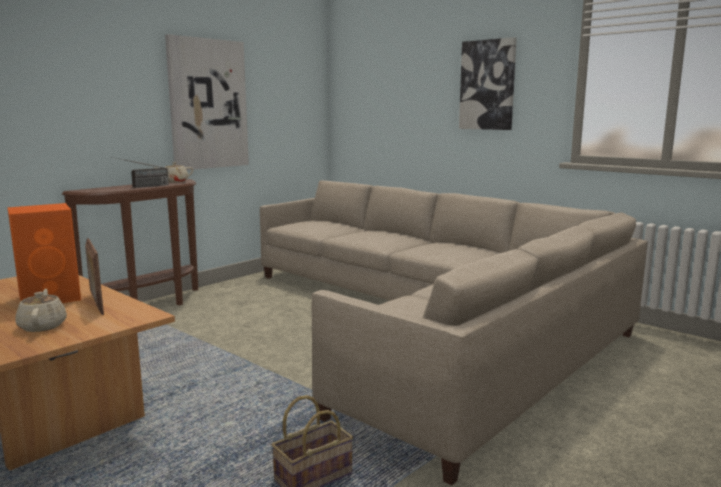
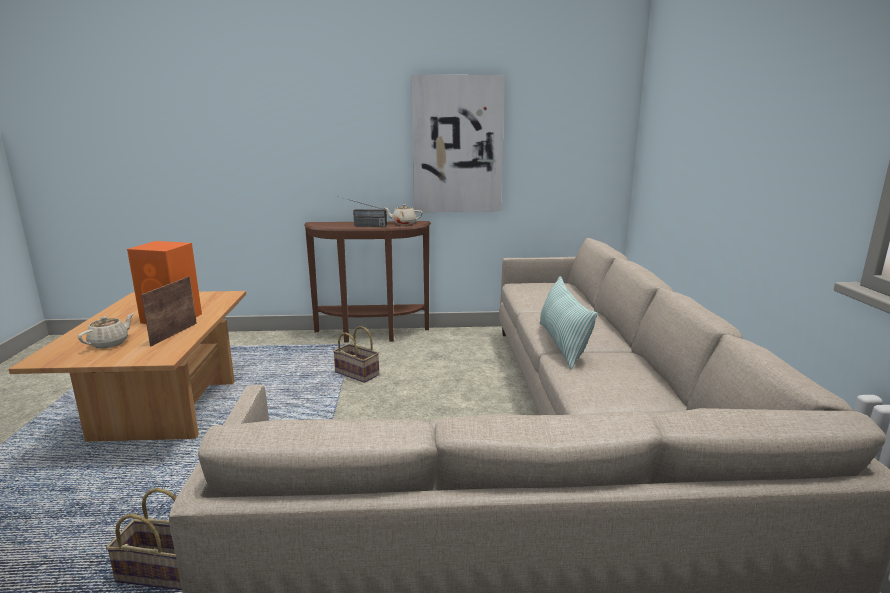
camera: 45 degrees right, 5 degrees up
(200, 330) = (358, 373): none -> basket
(395, 246) = (562, 344): none -> pillow
(487, 85) = (775, 130): picture -> none

